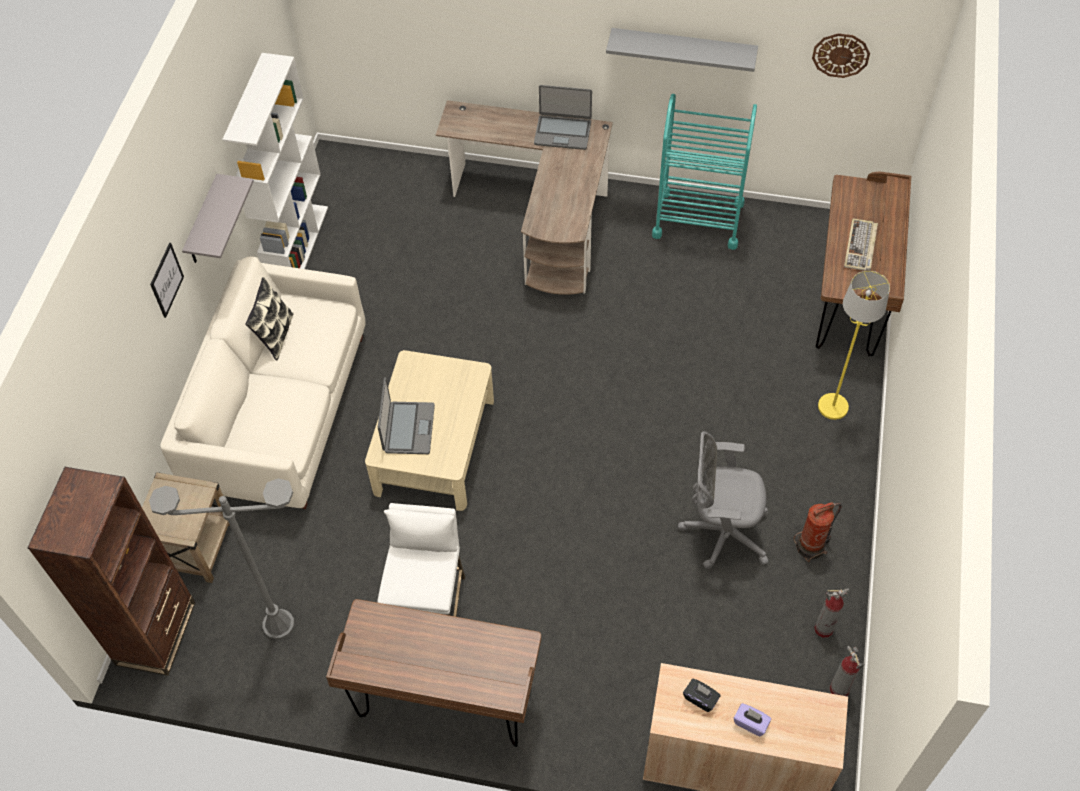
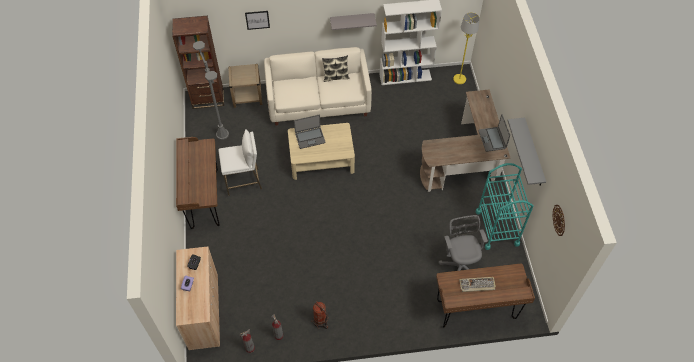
camera: 70 degrees right, 0 degrees up
(166, 280) = (312, 17): picture -> picture (257, 20)
(721, 532) = (315, 281): grey office chair -> grey office chair (459, 265)
(832, 406) = (405, 315): yellow floor lamp -> yellow floor lamp (459, 79)

